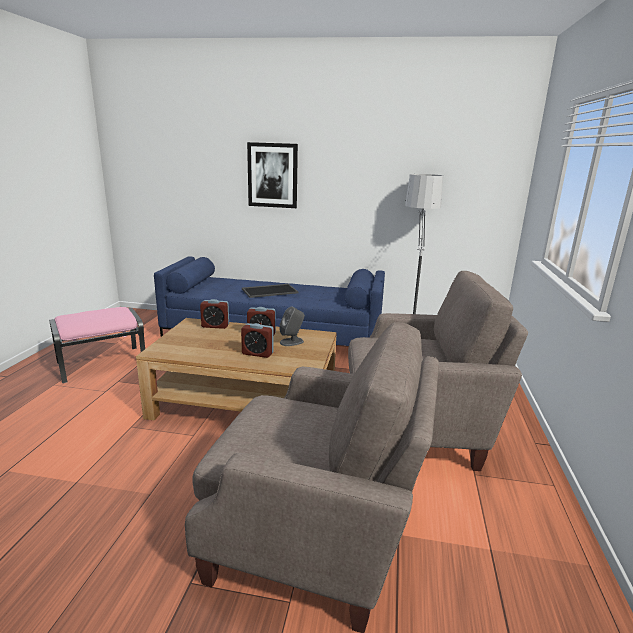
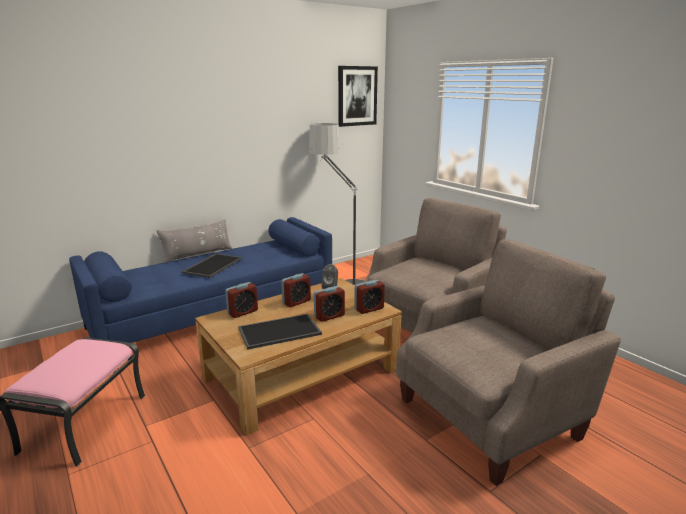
camera: 45 degrees left, 0 degrees up
(203, 347) = (279, 332): none -> tray
(272, 175) = (171, 140): picture -> picture (357, 96)
(279, 281) = (198, 254): none -> grey pillow
(298, 362) = (369, 309): none -> alarm clock

